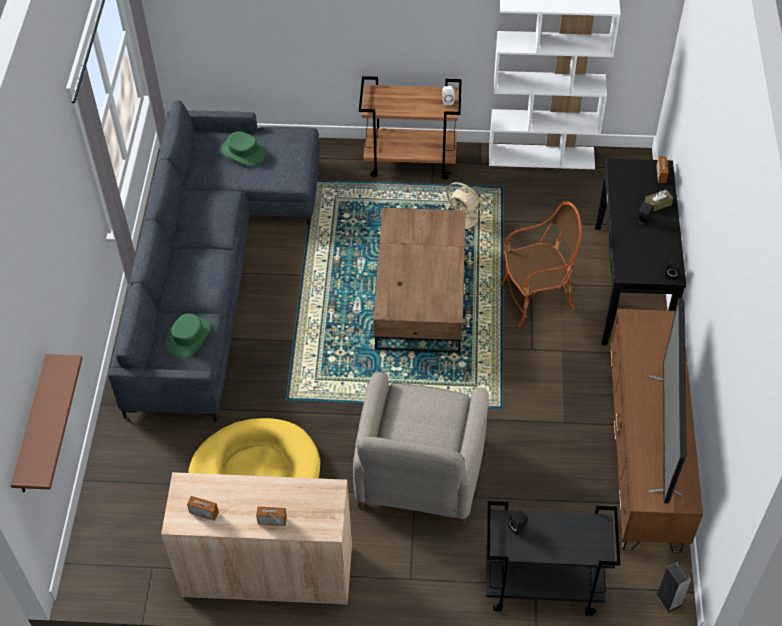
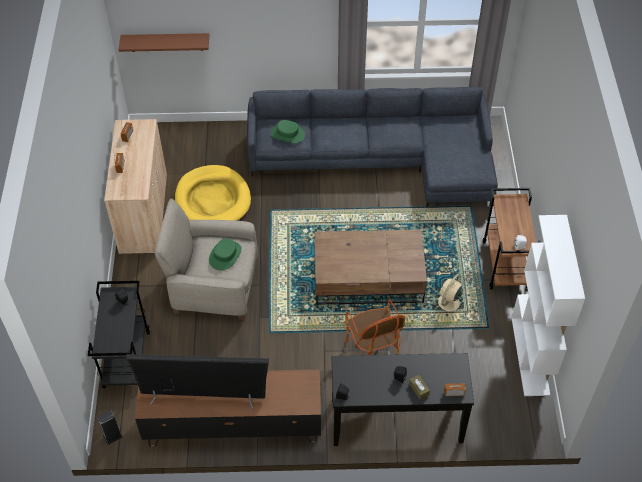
camera: 85 degrees right, 0 degrees up
(243, 152) = (458, 142): green hat -> green hat (225, 255)

